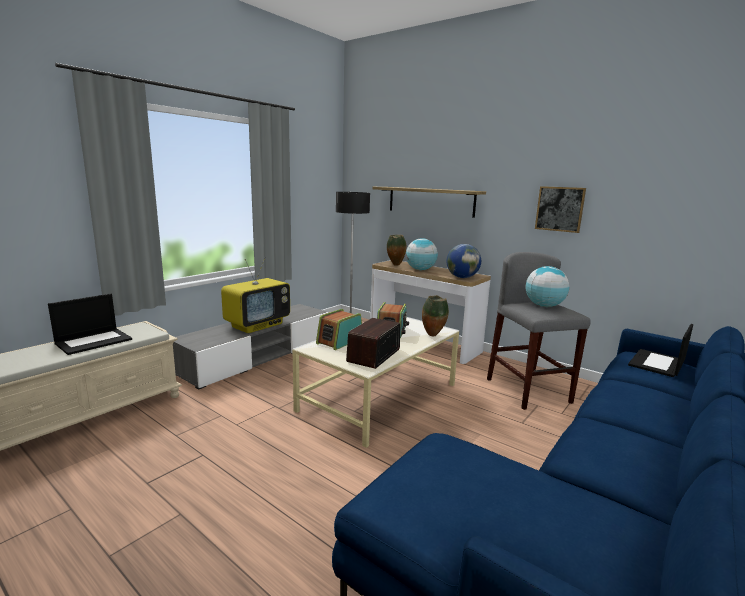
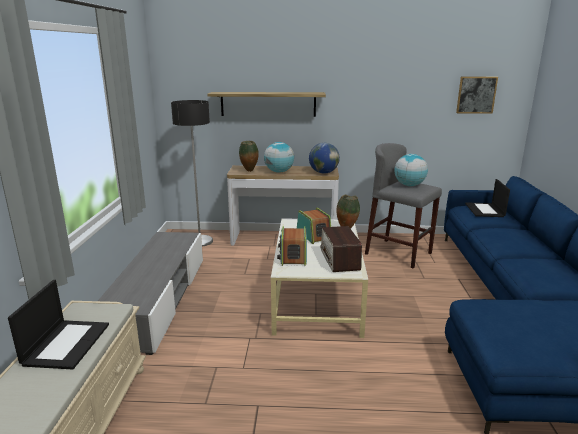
camera: 35 degrees left, 5 degrees up
(257, 325) = (158, 266): television -> none
(559, 209) = (390, 104): picture -> picture (476, 95)

